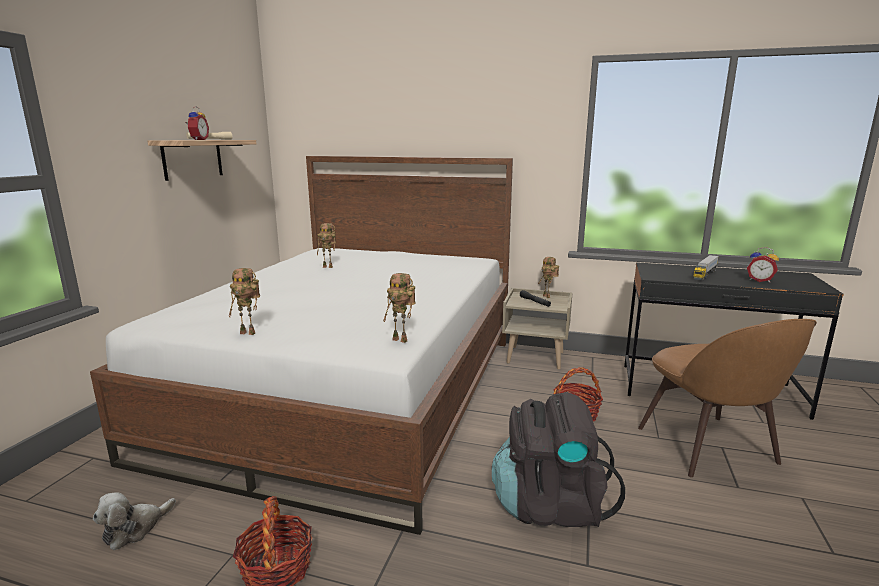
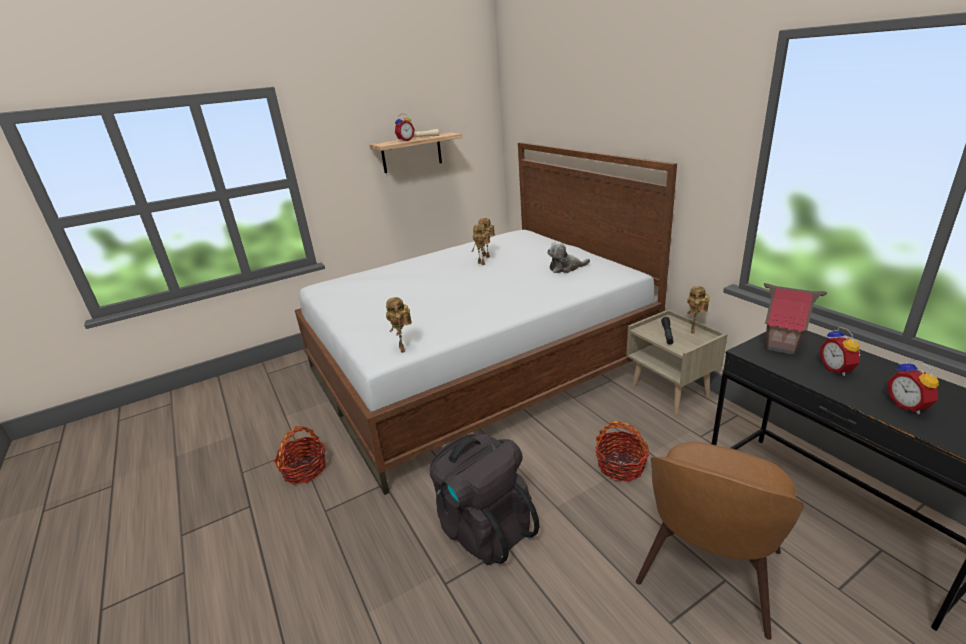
camera: 45 degrees right, 10 degrees up
(135, 529) = (283, 411): plush toy -> plush toy (566, 268)
(249, 333) = (344, 312): toy robot -> toy robot (482, 263)
(661, 272) = (782, 347): none -> toy house
(704, 274) = (837, 369): toy truck -> alarm clock

